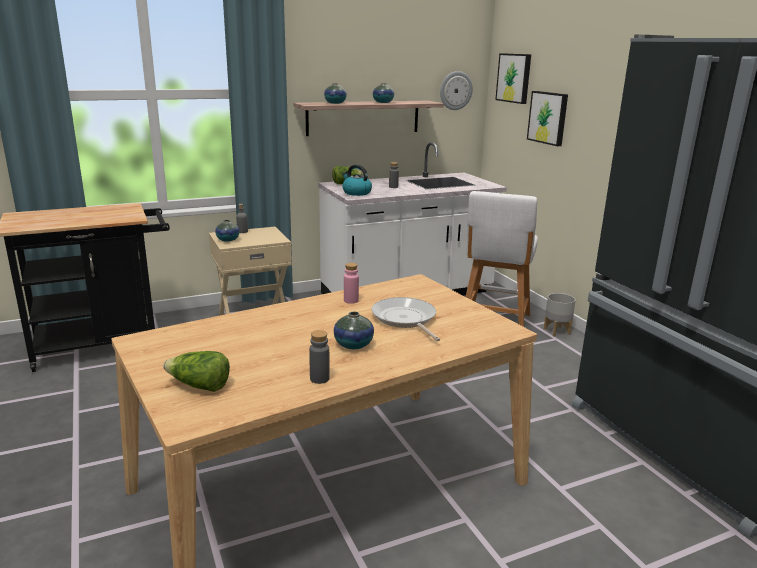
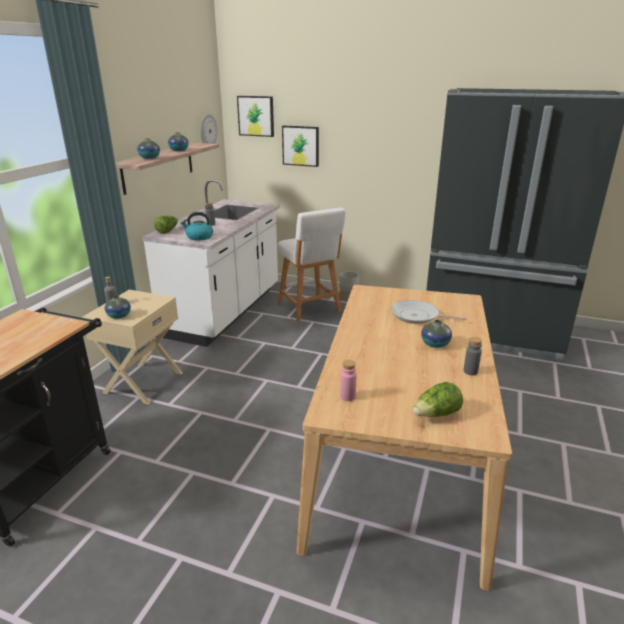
camera: 45 degrees left, 5 degrees up
(351, 300) = (365, 319): pink bottle -> pink bottle (347, 396)

